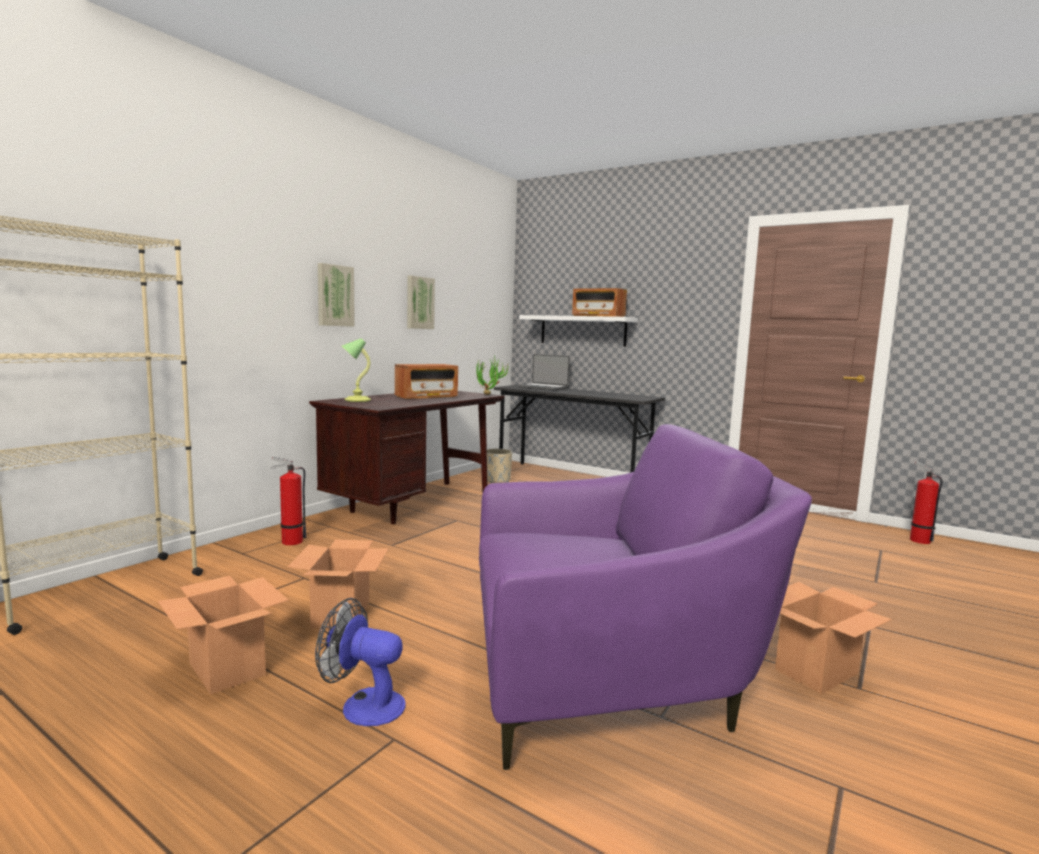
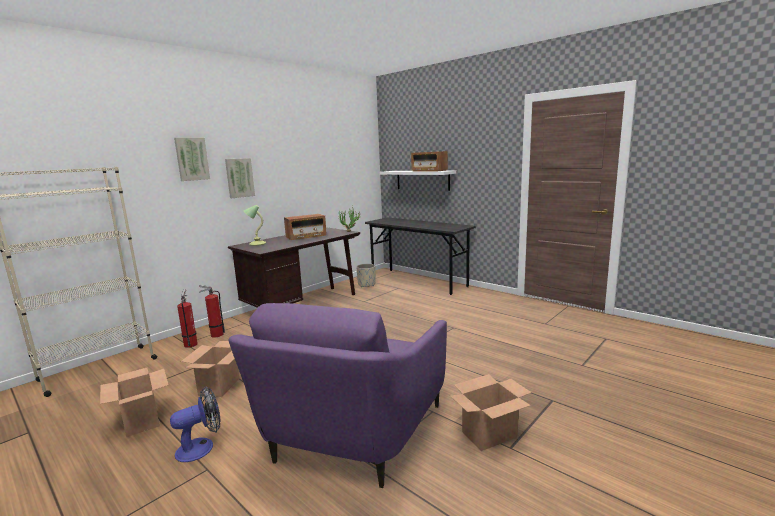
camera: 10 degrees right, 5 degrees up
(363, 705) = (201, 447): fan -> fan turned 120 degrees clockwise
(419, 303) = (303, 173): picture -> picture (191, 159)
(543, 388) = (398, 221): laptop -> none
(607, 678) = (350, 435): purple armchair -> purple armchair turned 105 degrees clockwise
(917, 540) = (641, 329): fire extinguisher -> fire extinguisher (191, 344)

